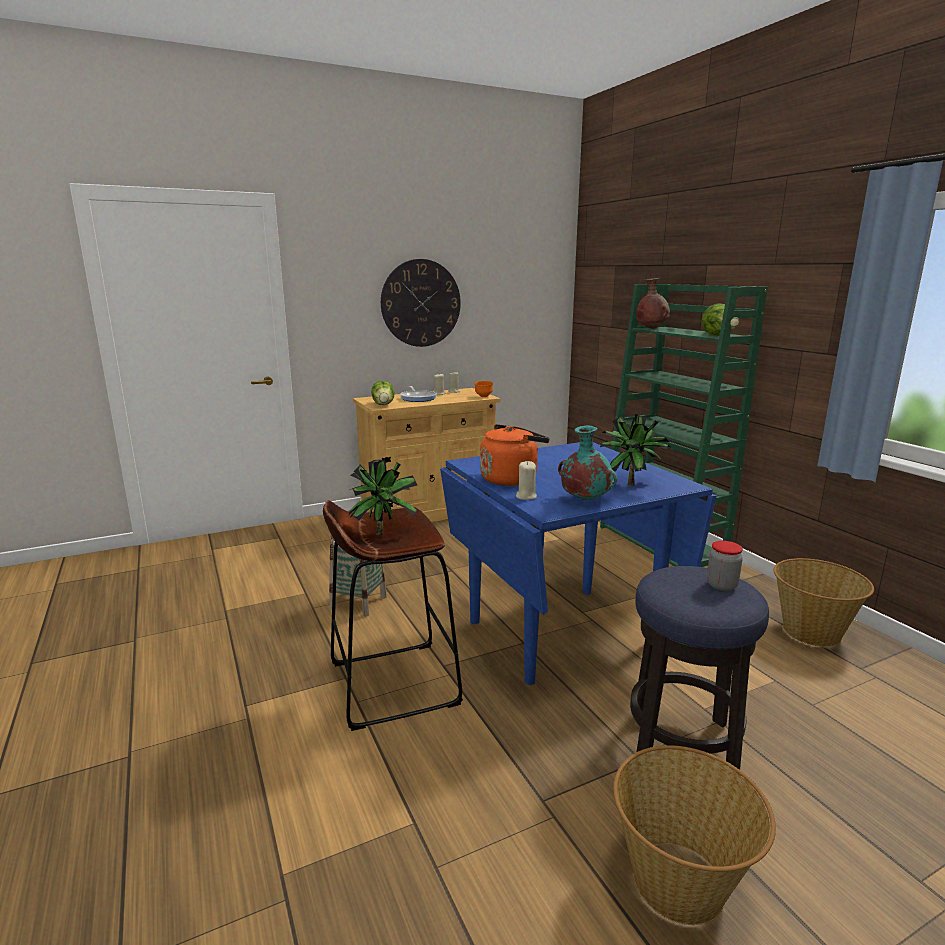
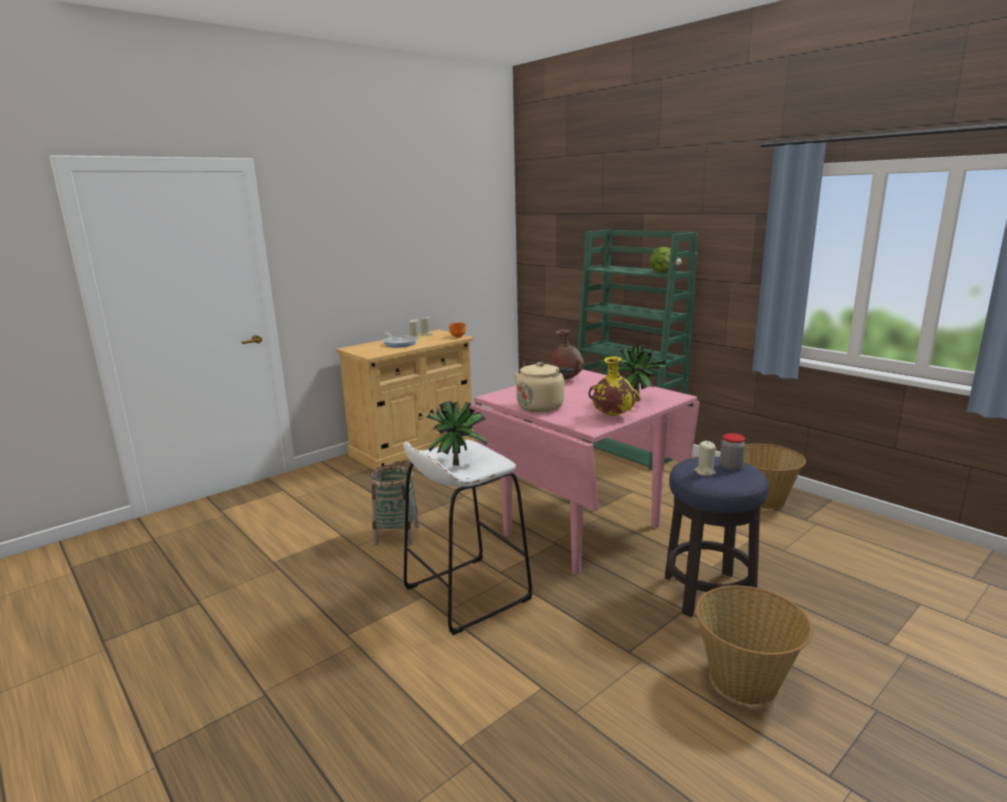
camera: 15 degrees left, 0 degrees up
(384, 404) = (373, 352): lettuce -> none
(393, 683) = (466, 593): brown stool -> white stool
(421, 303) = (390, 255): wall clock -> none
(511, 479) = (542, 406): orange kettle -> beige kettle
(526, 496) = (565, 419): beige candle -> beige candle (705, 472)
(562, 632) = (583, 530): blue dining table -> pink dining table
(584, 500) = (612, 416): turquoise vase -> yellow vase
(650, 328) = (602, 268): brown vase -> brown vase (565, 379)

